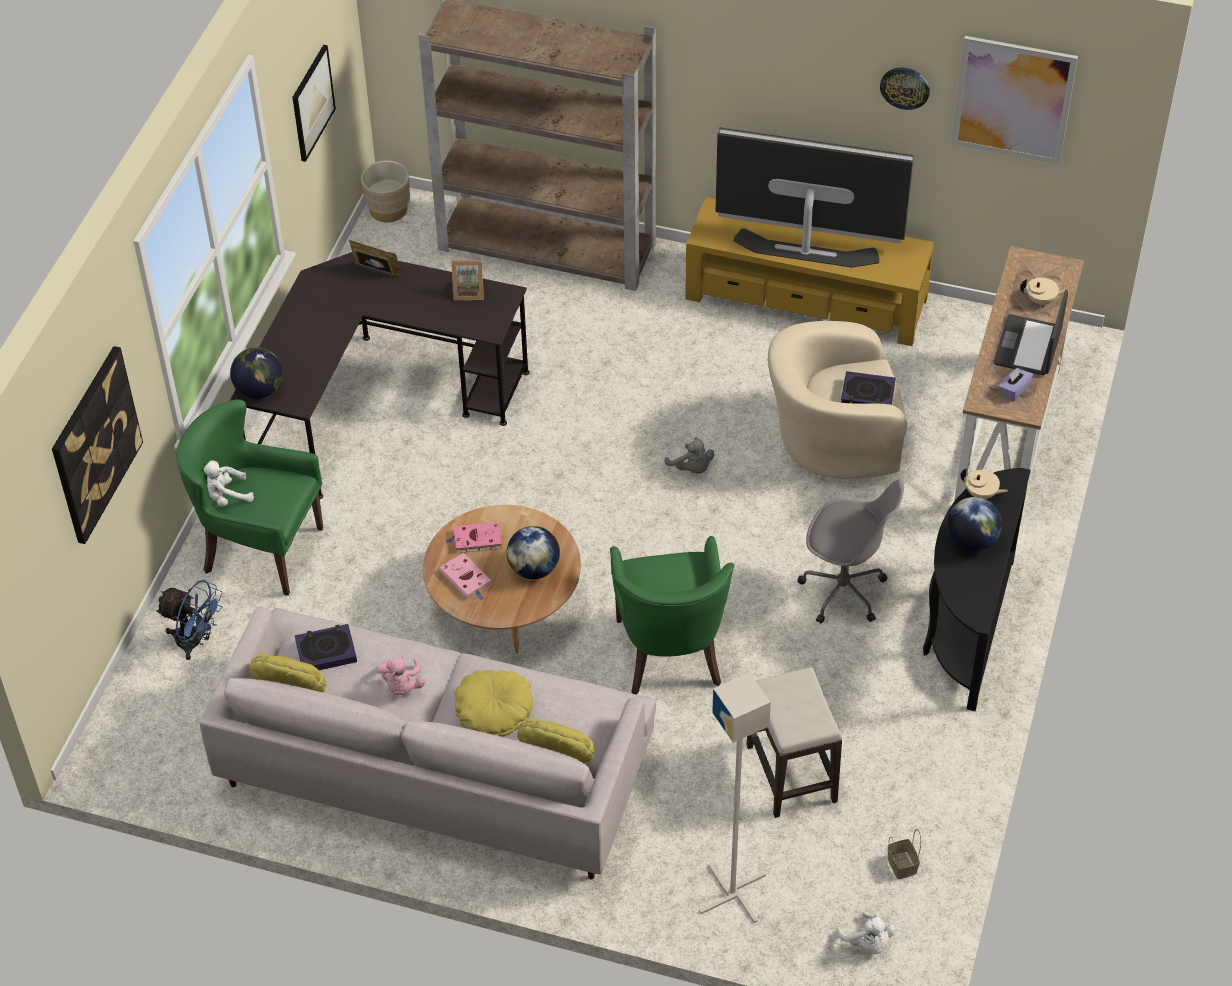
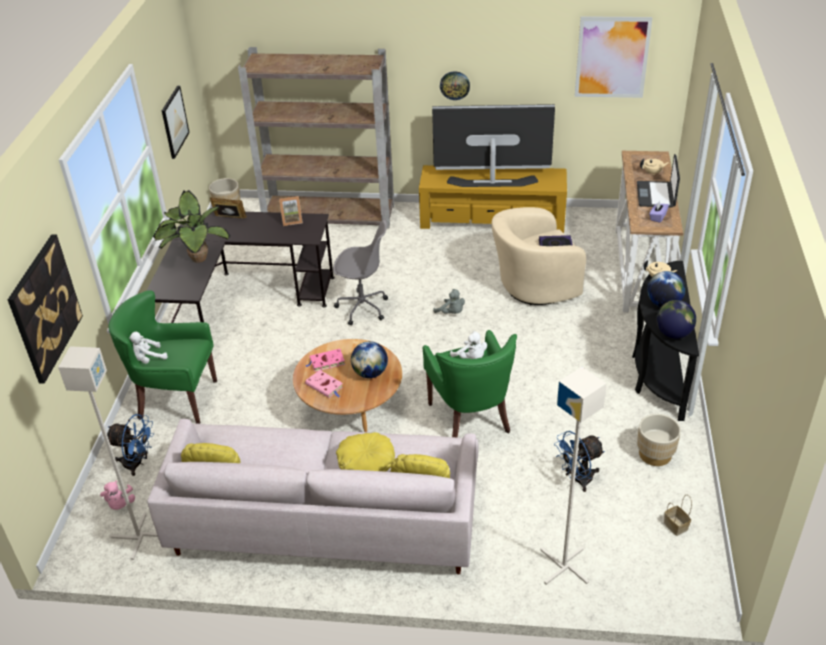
camera: 10 degrees left, 10 degrees down
(185, 752) = (139, 537): none -> grey floor lamp
(259, 390) = (162, 289): globe -> globe (673, 333)
(316, 344) = (197, 260): none -> potted plant
(326, 651) = (235, 443): book -> none
(402, 686) = (295, 457): pink plush toy -> pink plush toy (120, 504)
(791, 774) = (577, 479): stool -> blue fan
(845, 592) = (573, 365): grey office chair -> grey office chair (364, 308)
(867, 943) = (673, 583): white plush toy -> white plush toy (471, 358)
(905, 87) = (543, 62): wall clock -> wall clock (454, 85)
(913, 755) = (655, 454): none -> beige planter

